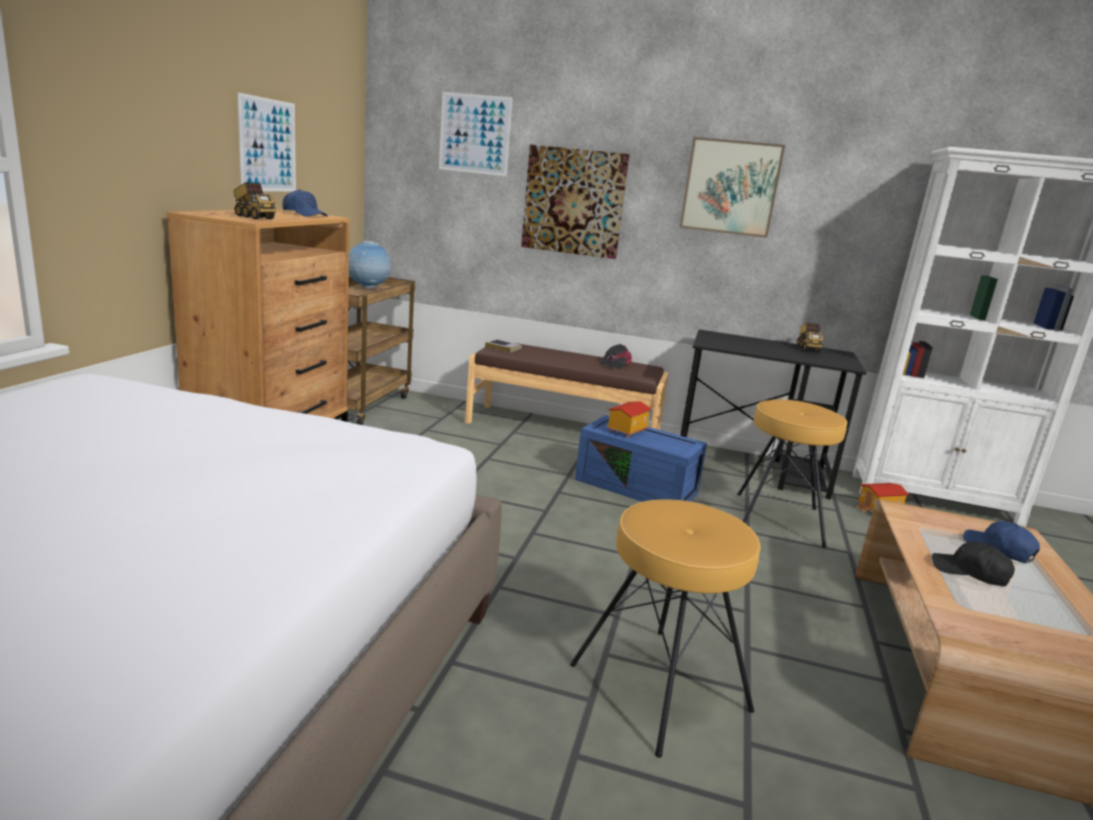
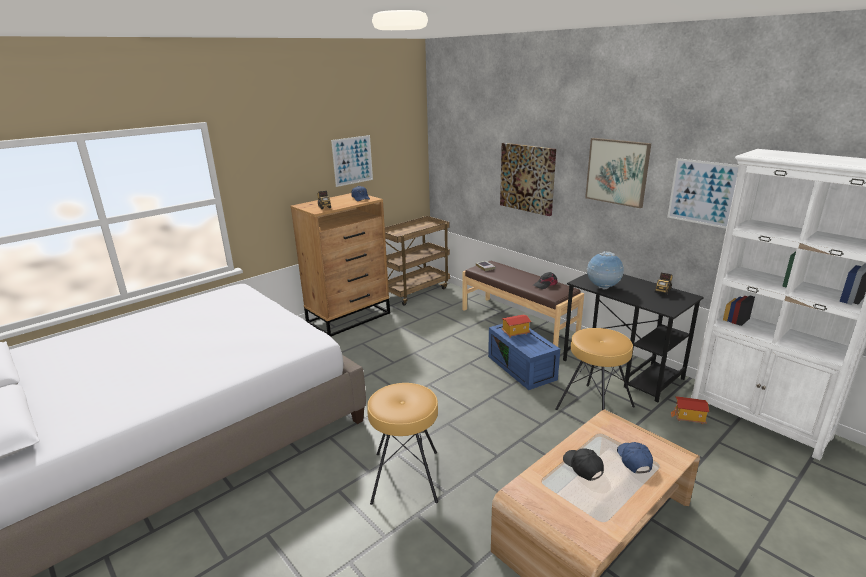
camera: 35 degrees right, 5 degrees up
(368, 288) = (421, 226): globe -> globe (603, 288)
(474, 134) = (476, 136): picture -> picture (702, 193)

